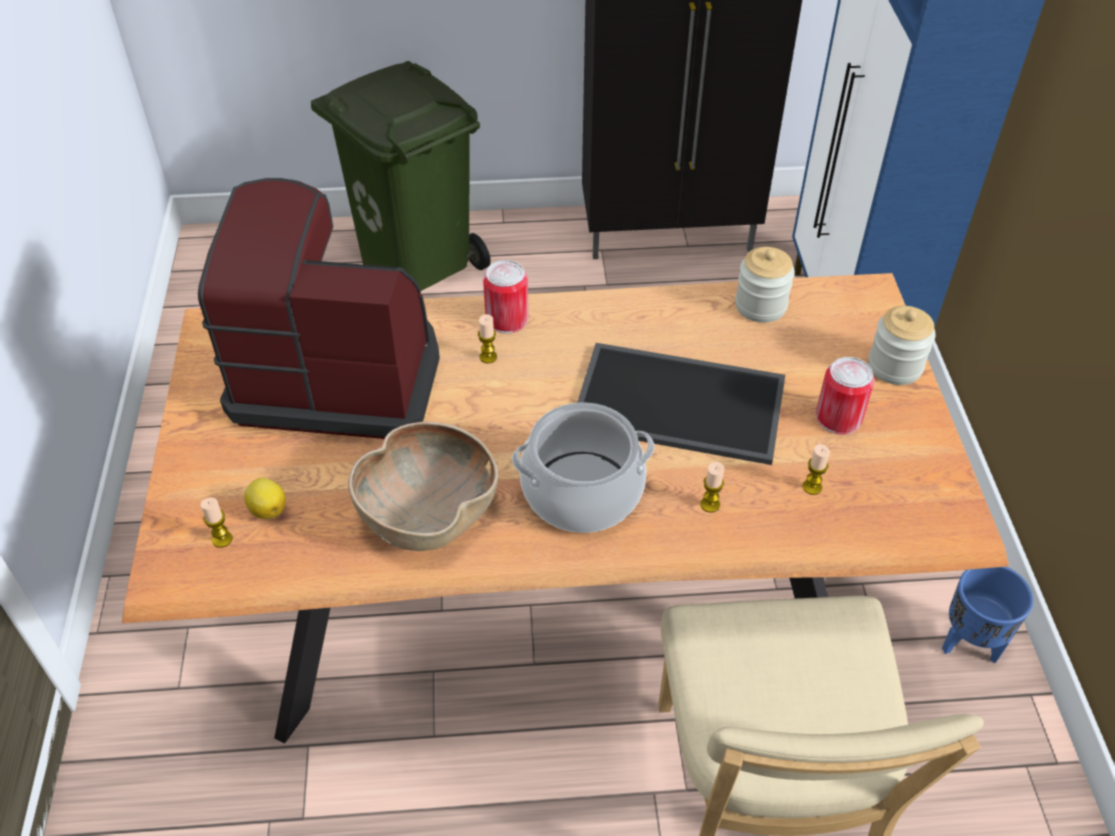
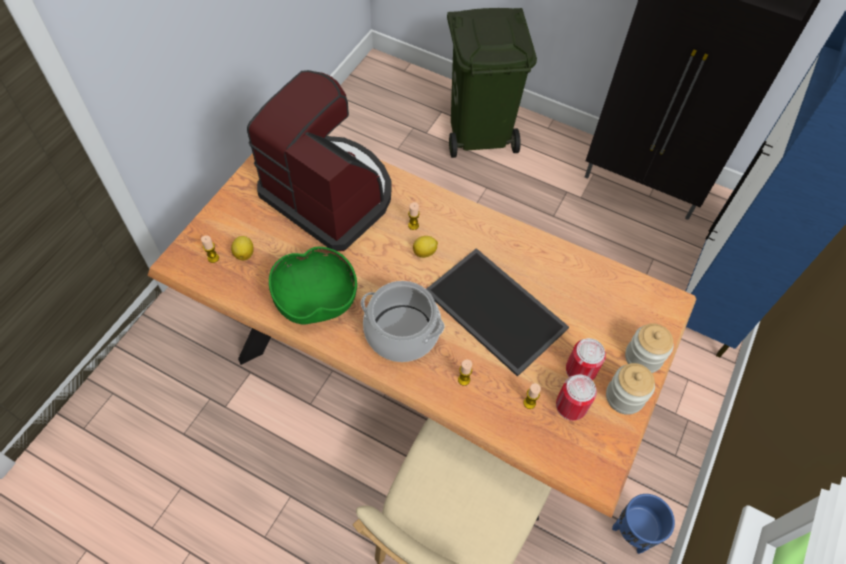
camera: 30 degrees right, 10 degrees up
(427, 514) = (316, 300): brown bowl -> green bowl
(507, 319) = (440, 207): can -> can (571, 406)
(531, 381) = (425, 252): none -> lemon
(760, 306) = (592, 274): jar -> jar (624, 397)

